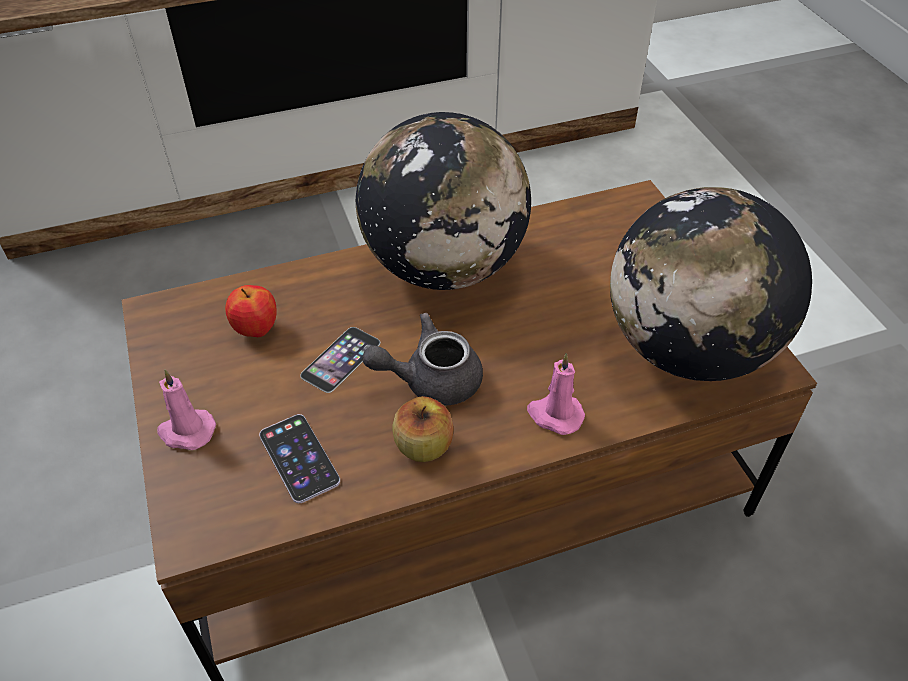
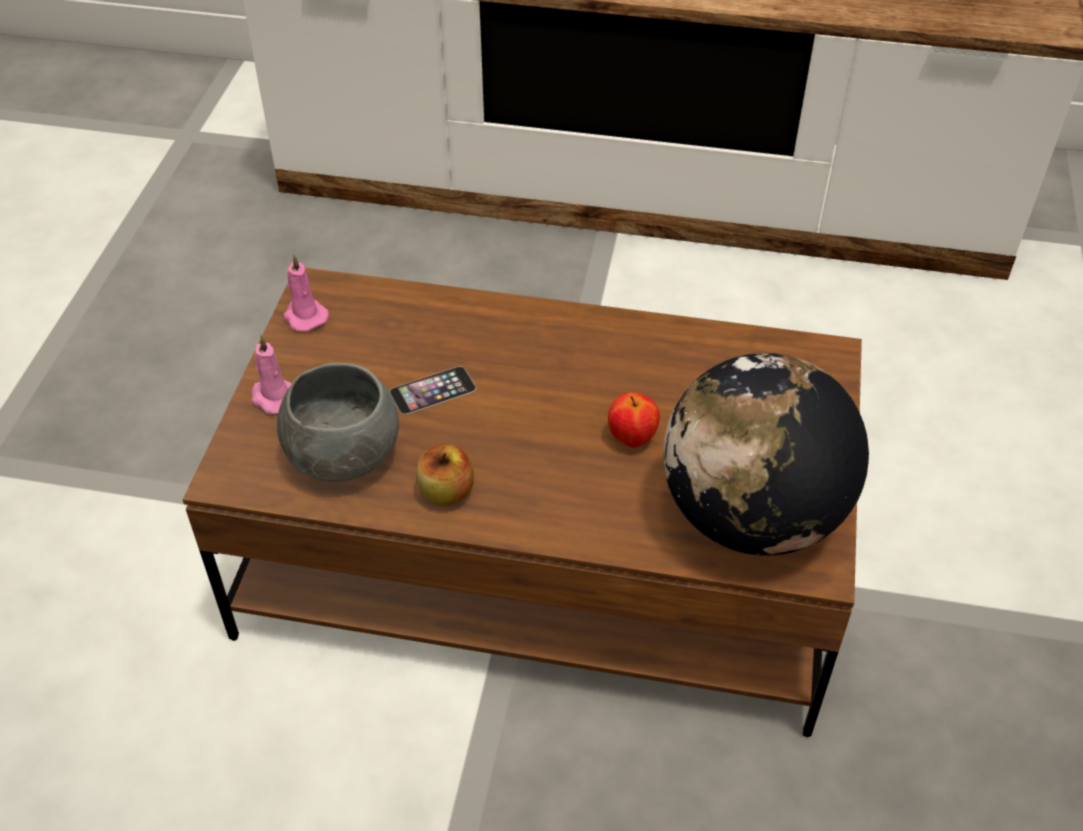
camera: 30 degrees right, 0 degrees up
(256, 330) = (382, 336): apple -> apple (632, 438)
(299, 458) = (342, 456): phone -> grey bowl
(430, 380) = (494, 440): grey teapot -> none
(444, 267) = (583, 345): globe -> none
(554, 415) = (577, 517): pink candle -> pink candle (304, 316)

